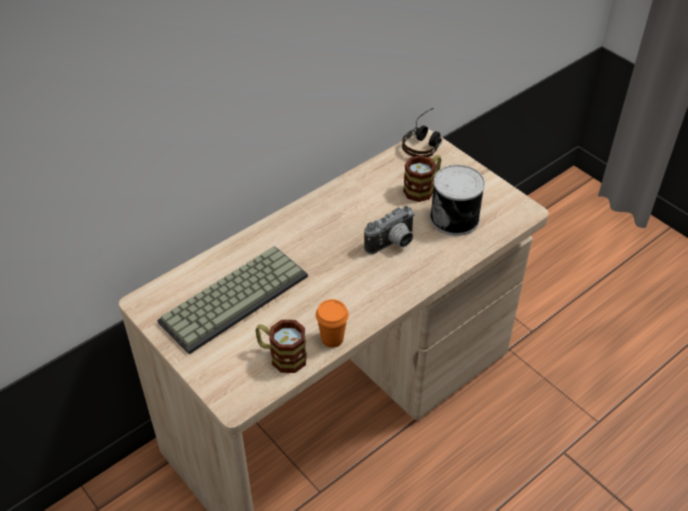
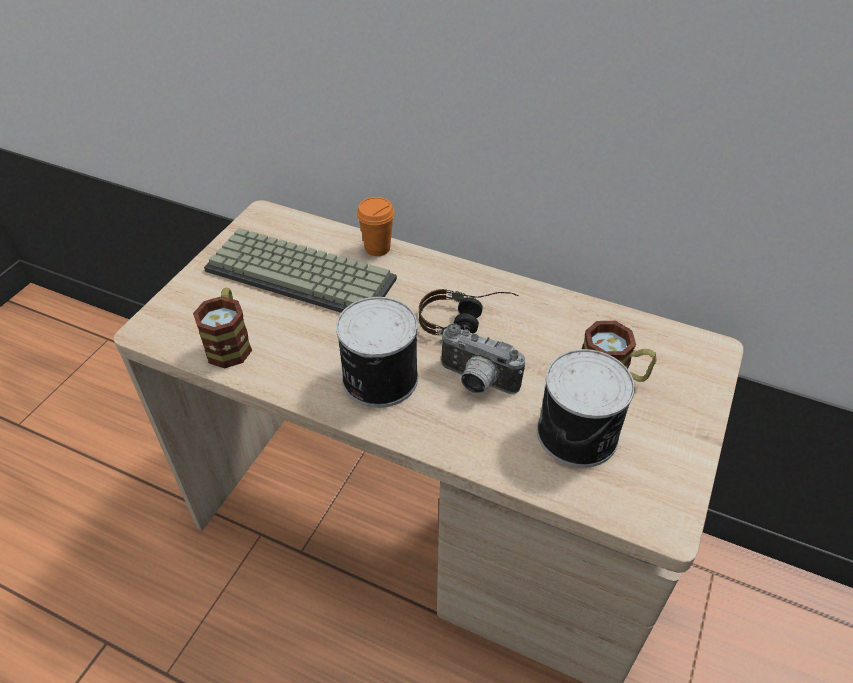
camera: 65 degrees right, 0 degrees up
(332, 339) = (276, 378): orange cup -> orange cup (377, 248)
(363, 288) = (378, 378): none -> can
(424, 141) = (710, 348): headphones -> headphones (466, 321)

